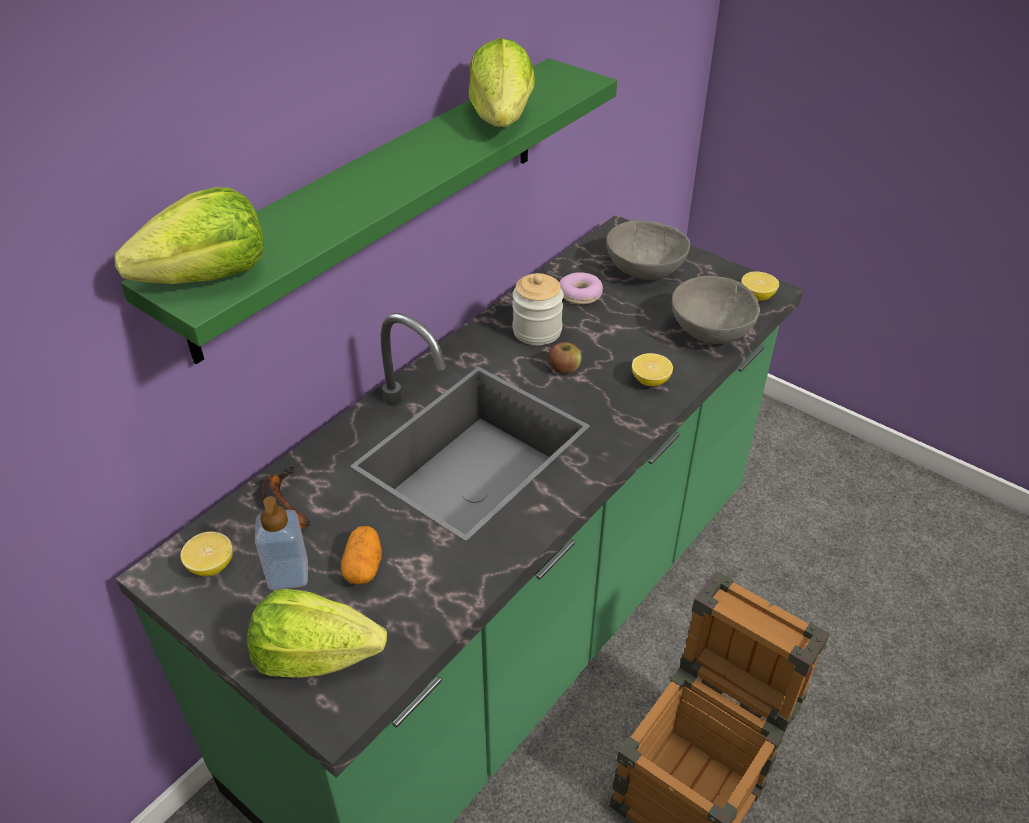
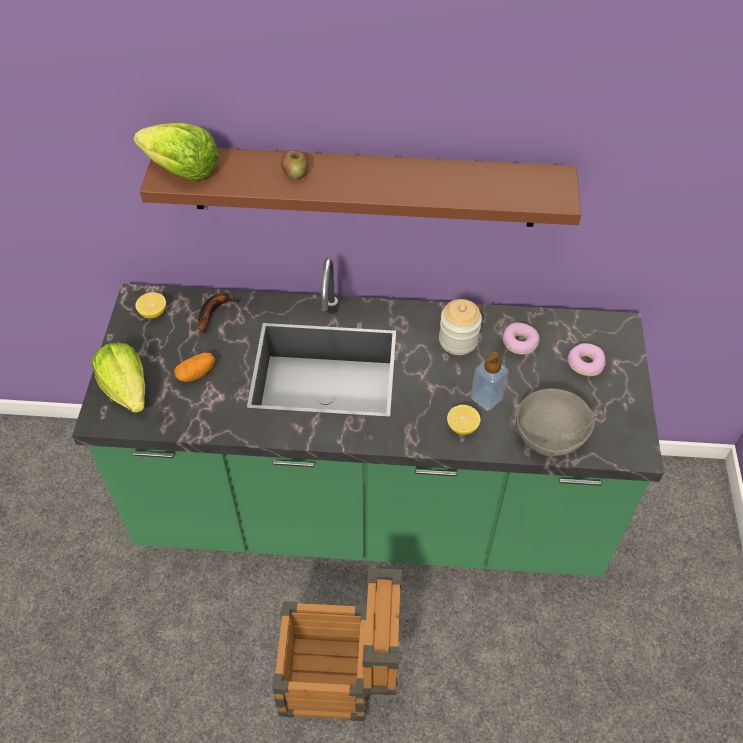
camera: 55 degrees right, 10 degrees up
(288, 574) = (169, 346): soap dispenser -> soap dispenser (486, 398)
(377, 200) = (364, 186): green shelf -> brown shelf
(502, 119) = (459, 188): lettuce -> none
(564, 368) = (433, 374): apple -> apple (295, 174)
(643, 270) = (585, 363): grey bowl -> donut
(757, 296) = (622, 446): lemon -> none

